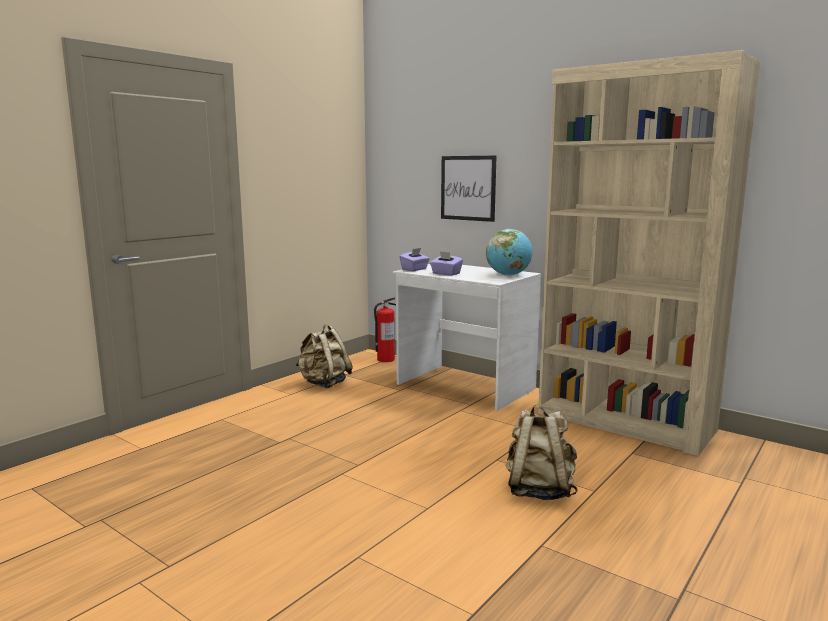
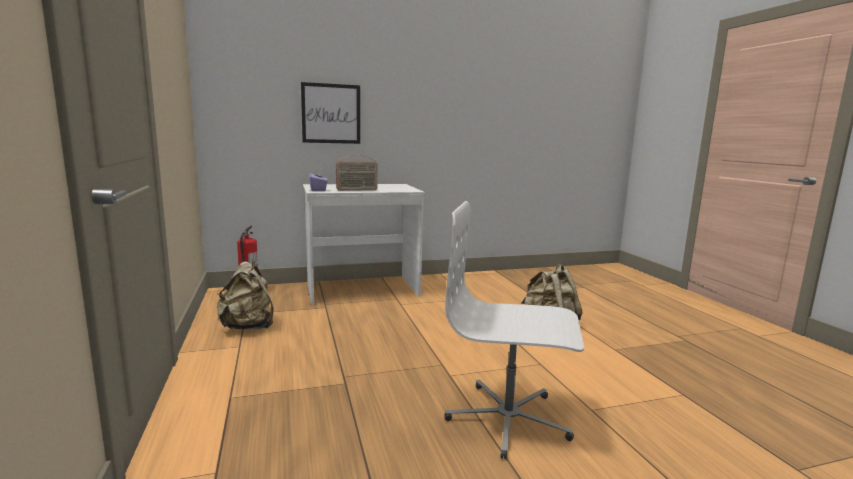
camera: 55 degrees left, 0 degrees up
(293, 519) = (508, 419): none -> white office chair
(446, 274) = (357, 190): purple tissue box -> radio
(508, 275) = (398, 186): globe -> none
(625, 422) = (487, 278): beige bookcase -> none

